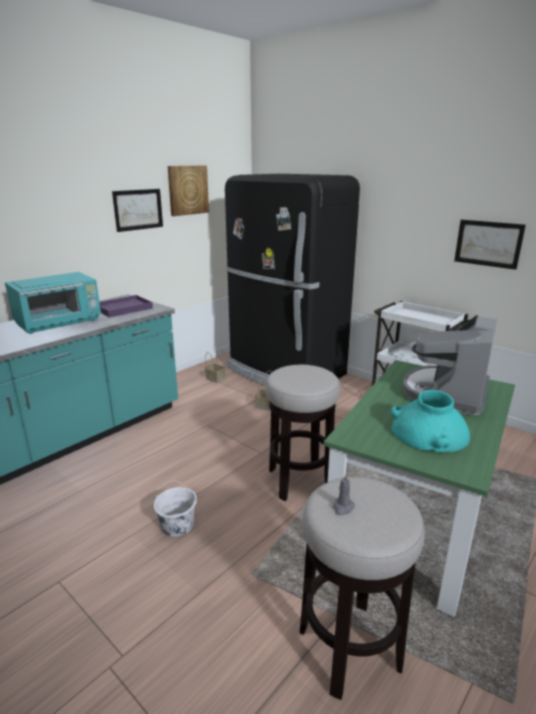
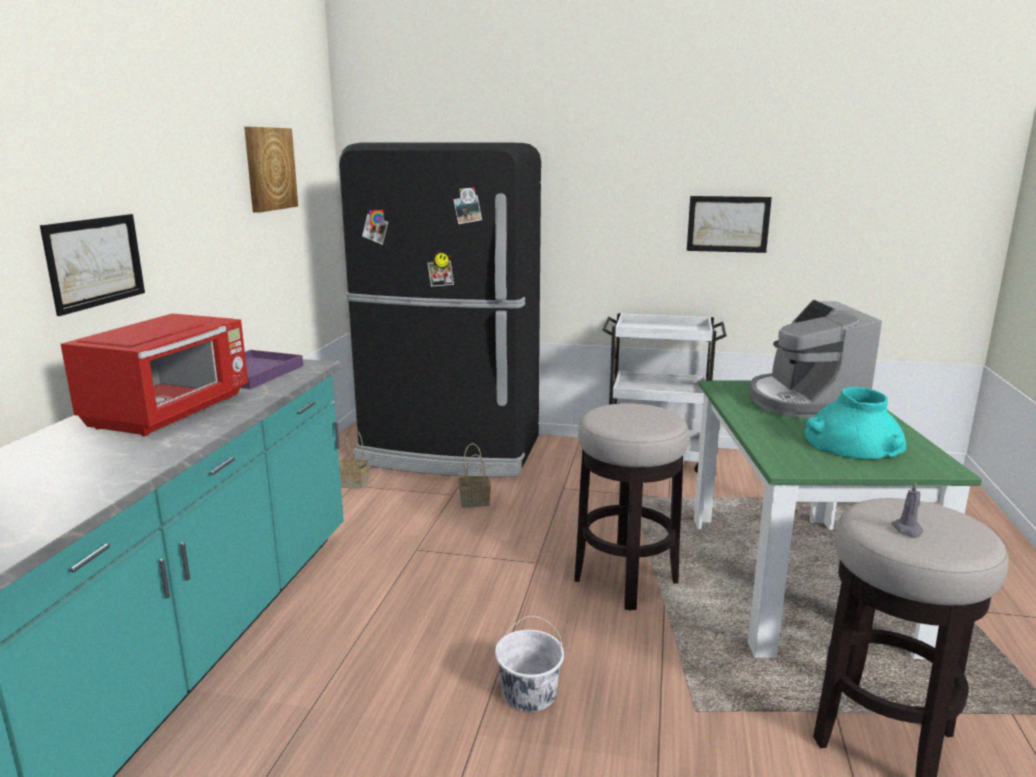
camera: 30 degrees left, 5 degrees down
(59, 323) = (171, 411): turquoise microwave -> red microwave
(138, 209) = (213, 201): picture -> picture (95, 262)

